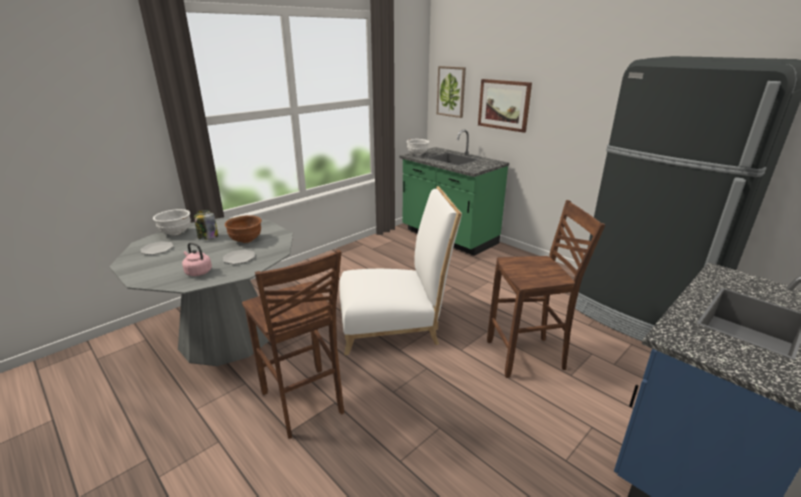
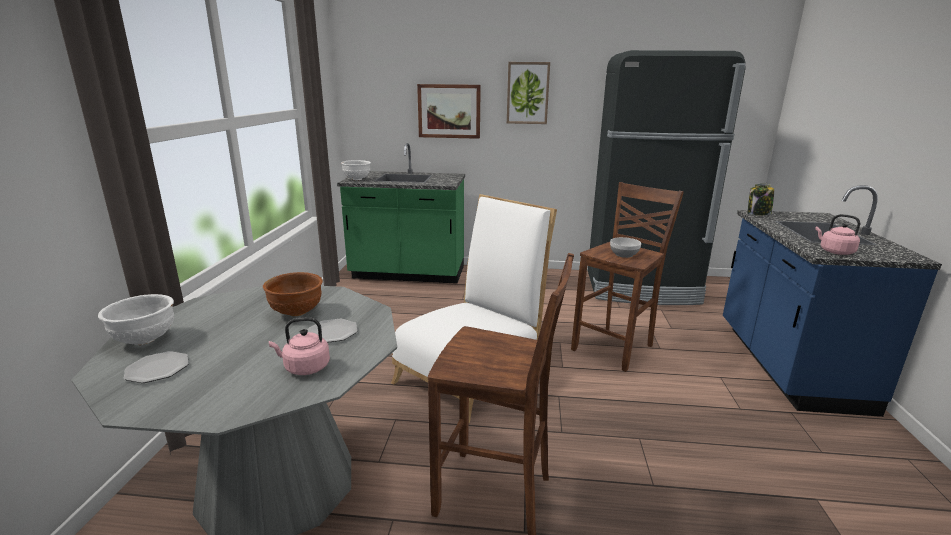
camera: 40 degrees left, 5 degrees down
(208, 237) = (221, 327): jar -> jar (758, 214)
(451, 91) = (374, 101): picture -> picture (527, 93)
(532, 271) = (624, 254): none -> bowl
(695, 342) = (834, 251): none -> pink kettle

